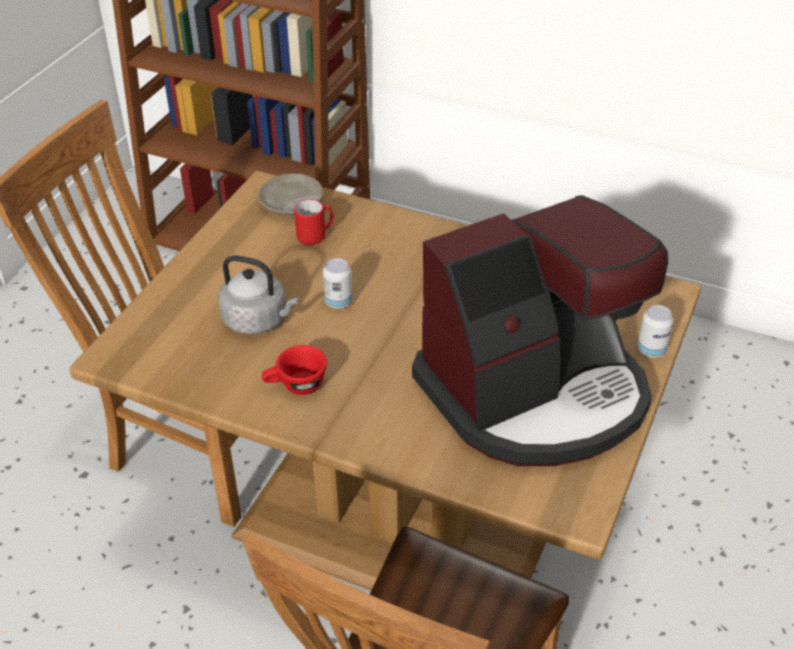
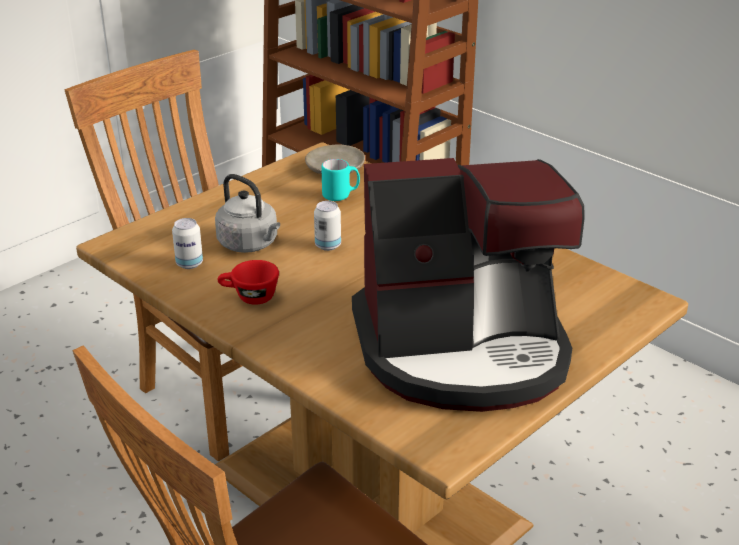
camera: 20 degrees right, 10 degrees down
(316, 236) = (341, 195): red mug -> turquoise mug
(651, 350) = (601, 342): can -> can (189, 264)

